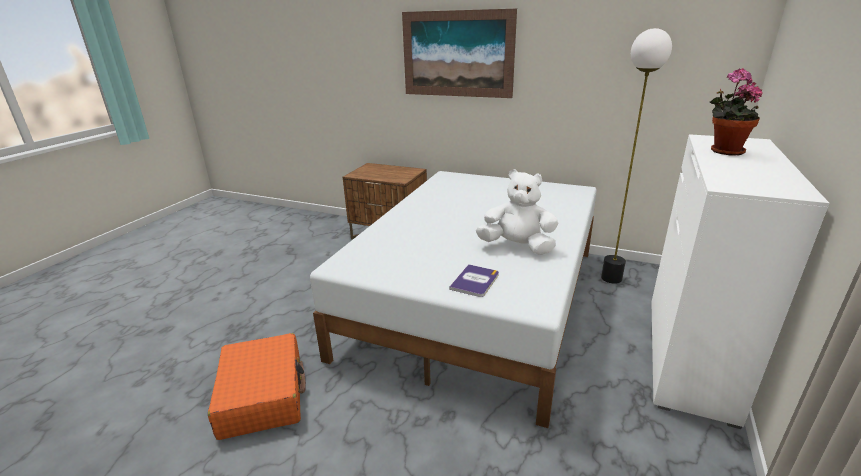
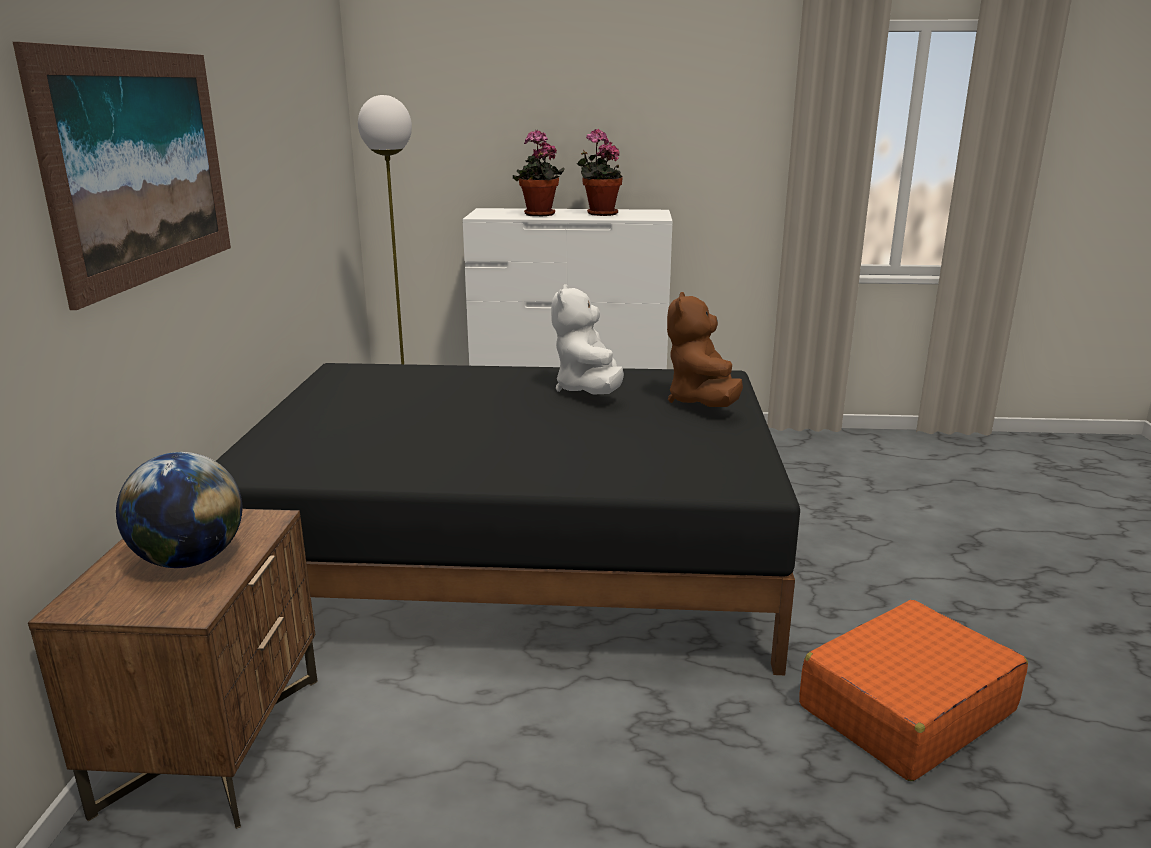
camera: 110 degrees left, 5 degrees down
(383, 173) = (190, 560): none -> globe
(475, 281) = (702, 402): book -> brown plush toy
(477, 299) = (516, 560): white bed -> black bed
(746, 169) = (599, 214): none -> potted plant

